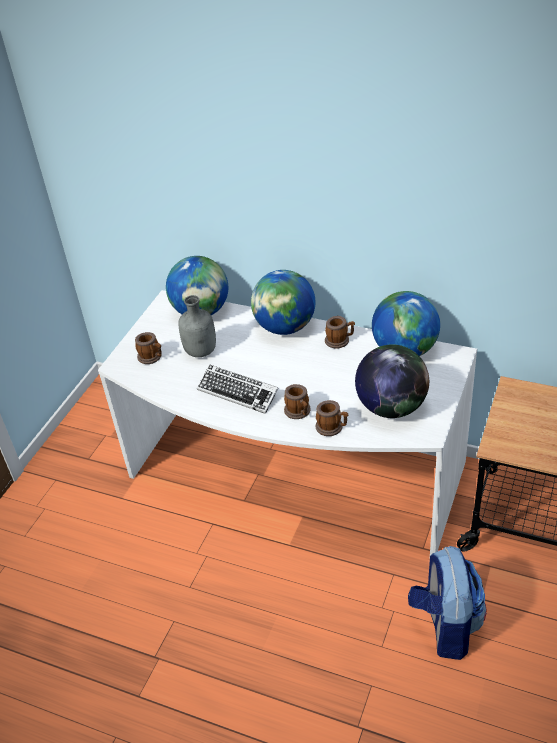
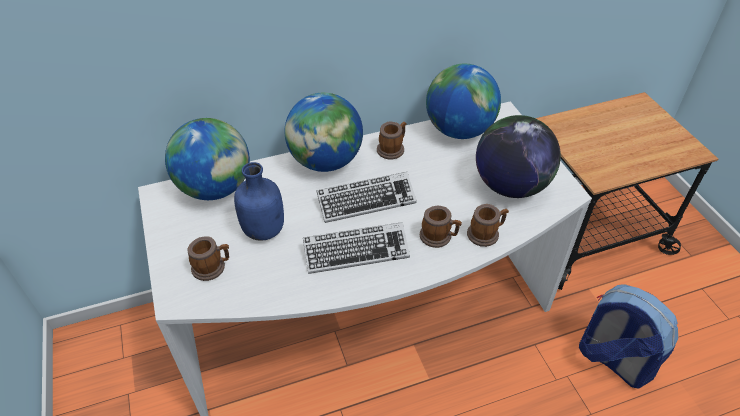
camera: 45 degrees left, 5 degrees up
(201, 351) = (264, 229): grey bottle -> blue bottle
(280, 366) = (366, 201): none -> keyboard

